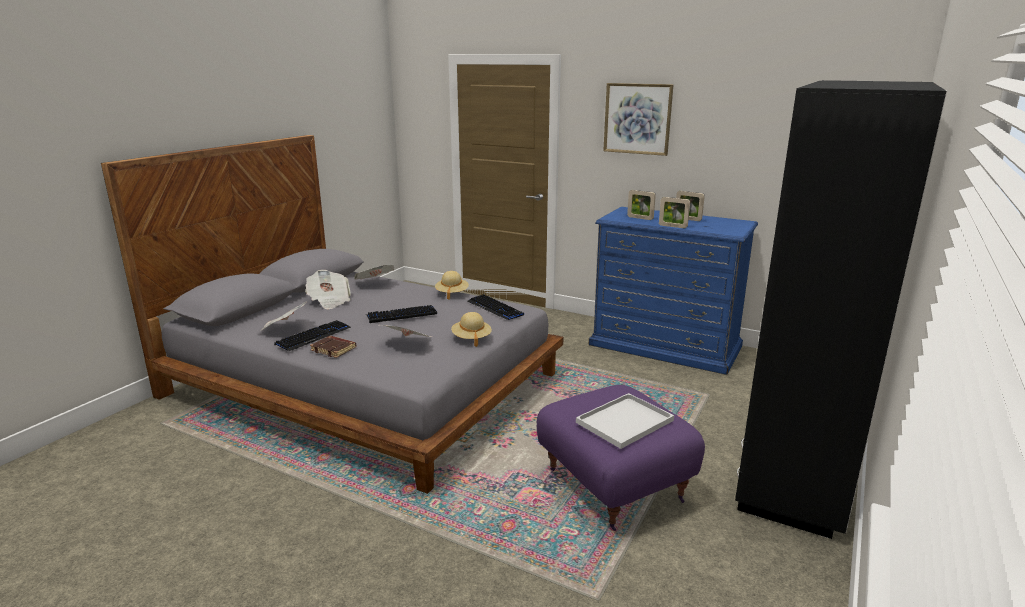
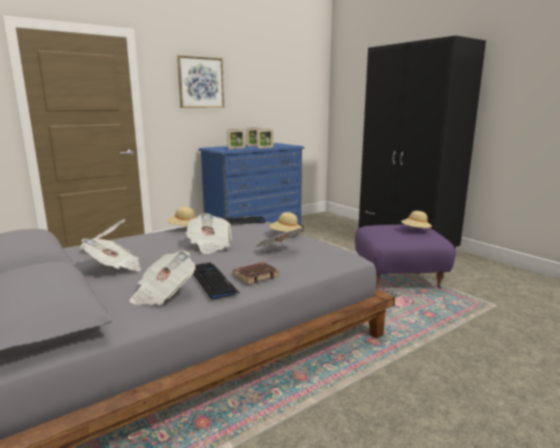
camera: 65 degrees left, 5 degrees down
(401, 315) = (209, 245): keyboard -> newspaper
(624, 422) = (415, 231): white tray -> beige hat

